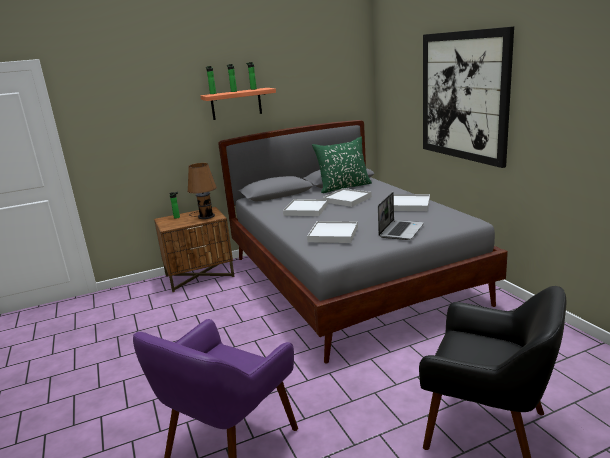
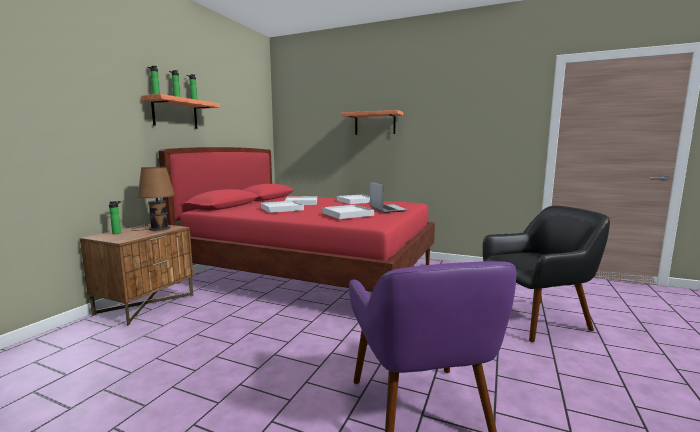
camera: 45 degrees left, 10 degrees down
(343, 187) = (278, 199): green pillow -> none
(350, 279) = (312, 273): grey bed -> red bed
(463, 96) = (375, 123): picture -> shelf

